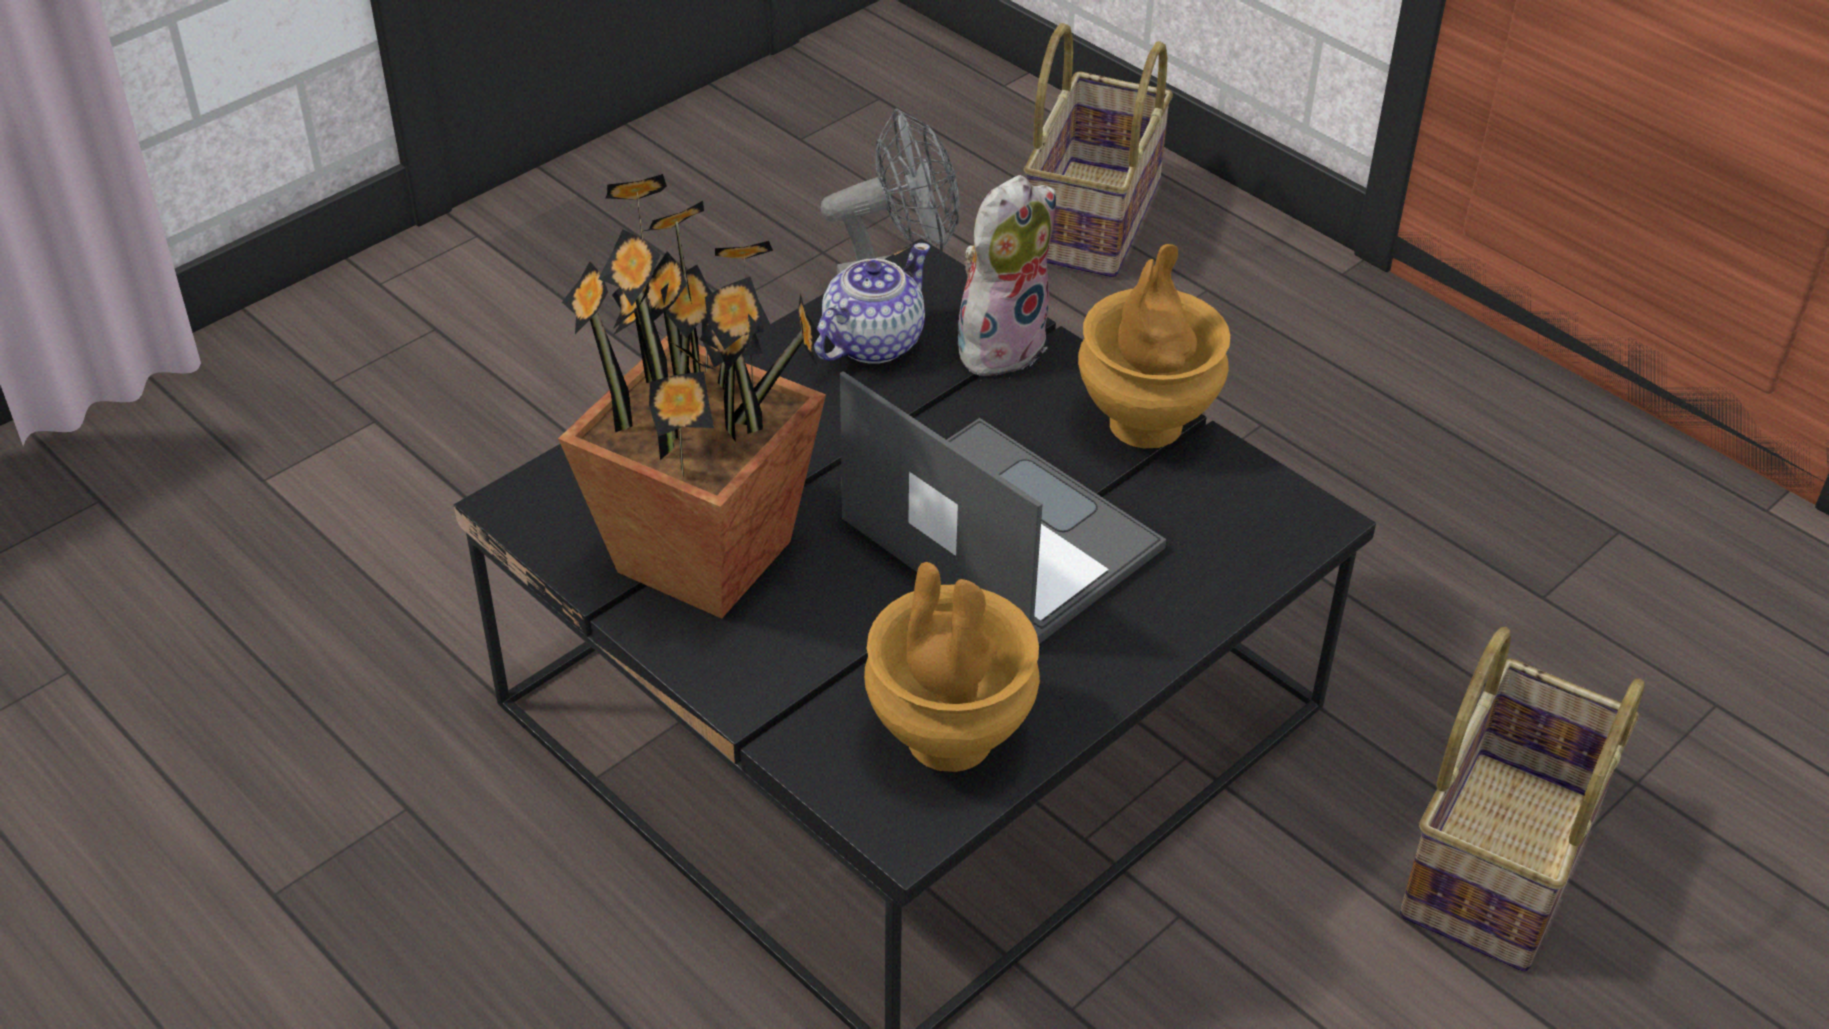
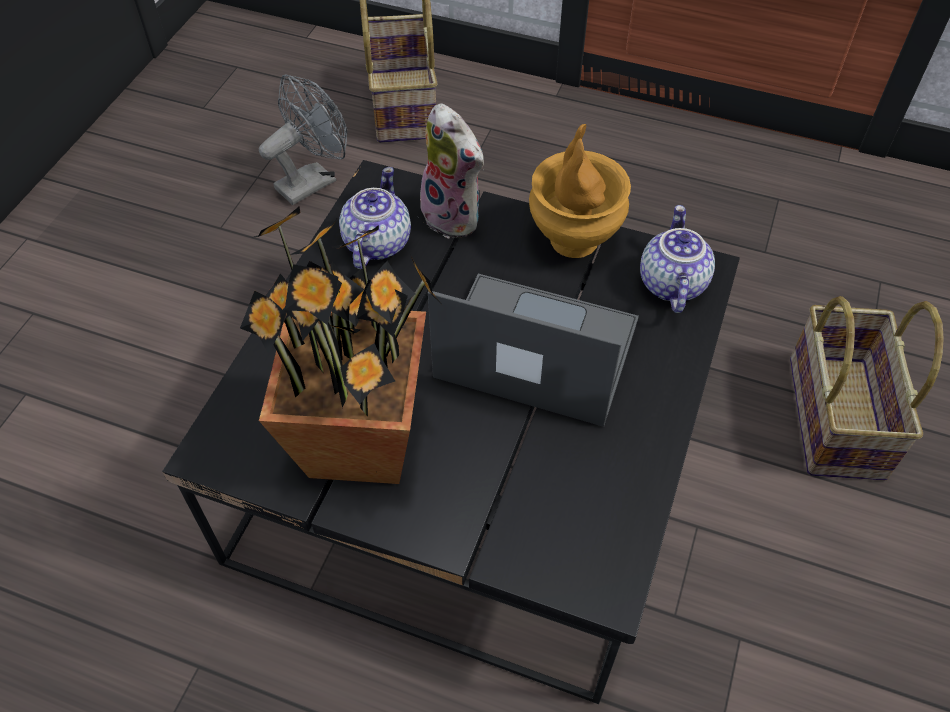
camera: 25 degrees left, 10 degrees up
(947, 738) = (593, 511): brown vase -> none
(1000, 343) = (455, 216): plush toy -> plush toy turned 120 degrees clockwise
(1246, 520) = (670, 283): none -> teapot

